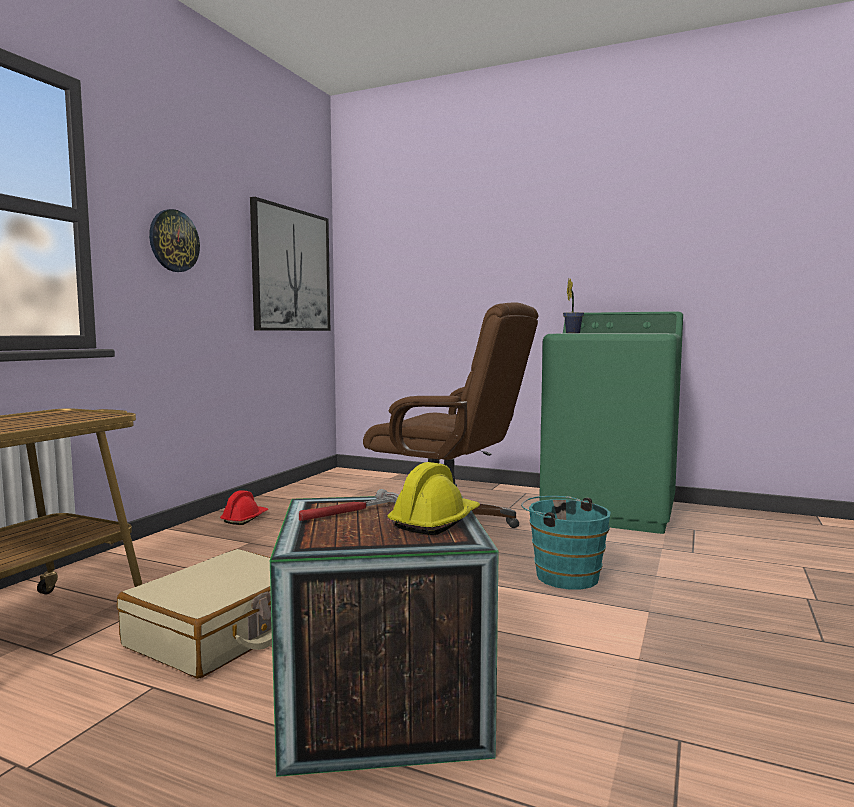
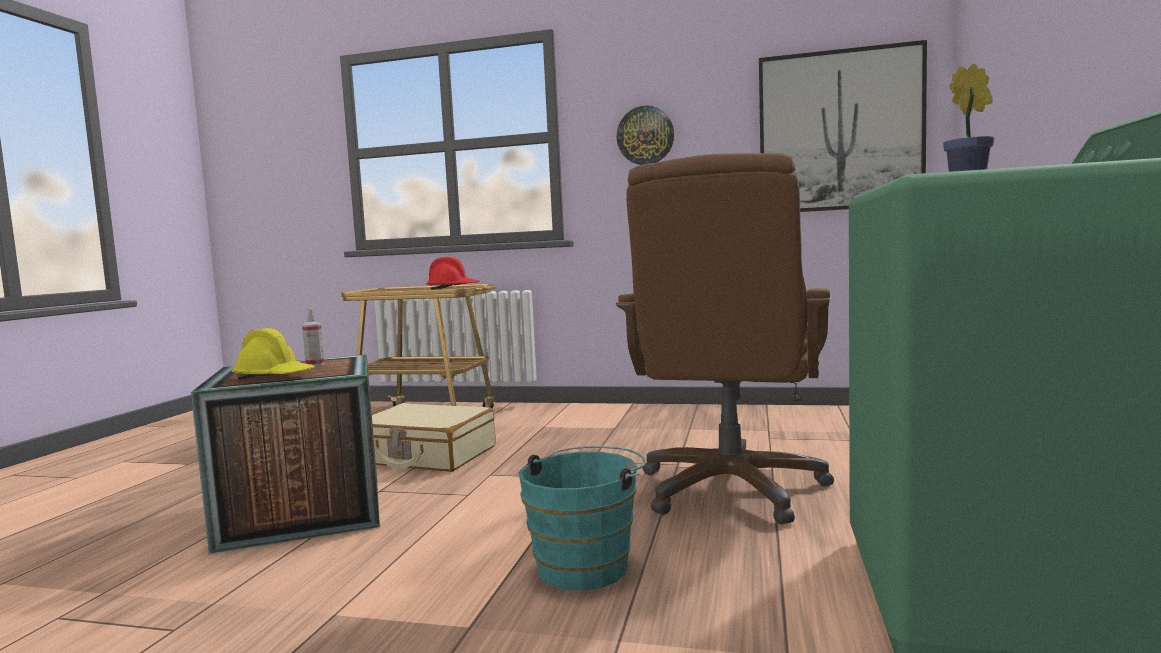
camera: 80 degrees right, 0 degrees up
(245, 519) = (680, 415): red hard hat -> red hard hat (453, 288)
(351, 513) = (315, 364): hammer -> spray bottle

